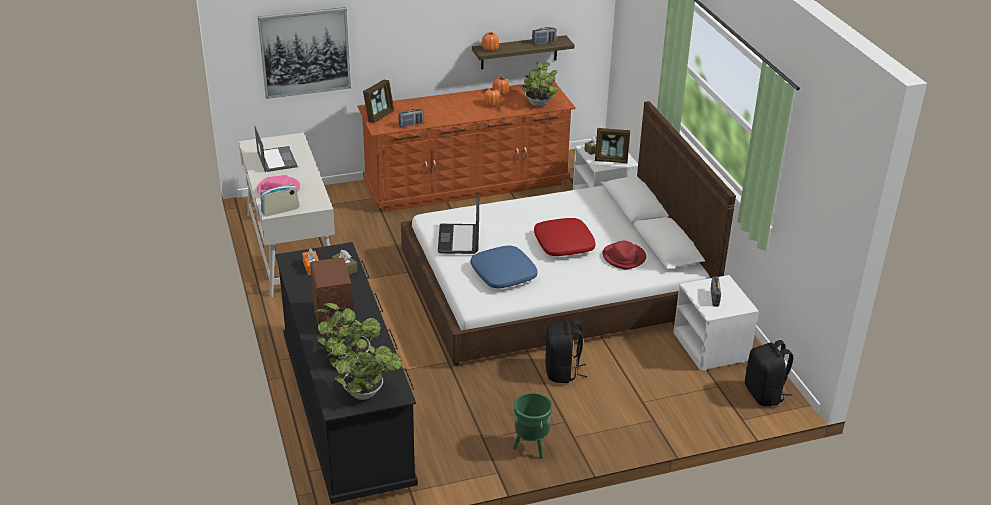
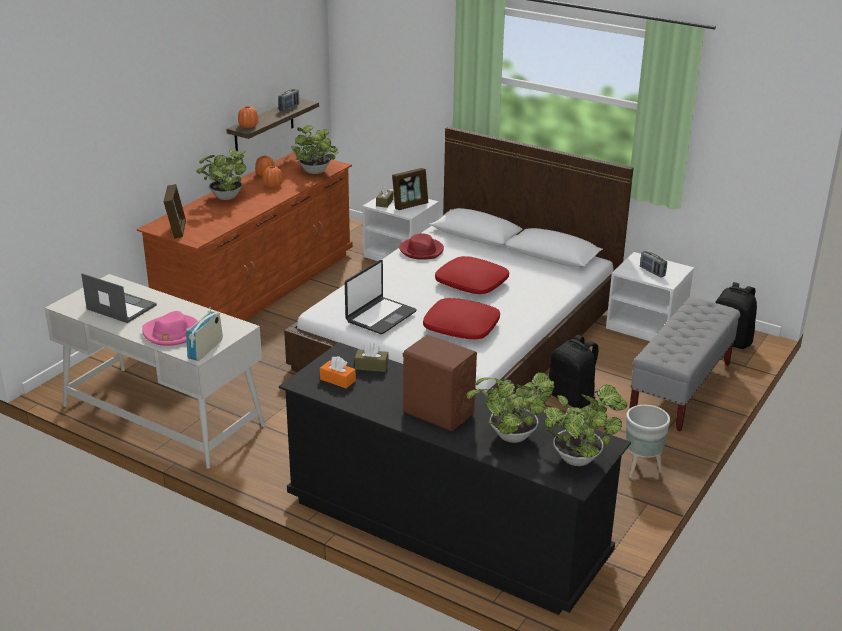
camera: 40 degrees left, 5 degrees down
(305, 52) = (76, 175): picture -> none
(411, 124) = (223, 226): radio -> none
(444, 102) = (224, 198): none -> potted plant
(459, 240) = (380, 316): laptop -> laptop turned 105 degrees counterclockwise
(504, 274) = (461, 327): blue pillow -> red pillow
(530, 448) = (641, 469): green planter -> grey planter
(624, 257) = (534, 273): red hat -> red hat (421, 250)
(656, 409) = (680, 389): none -> grey bench

